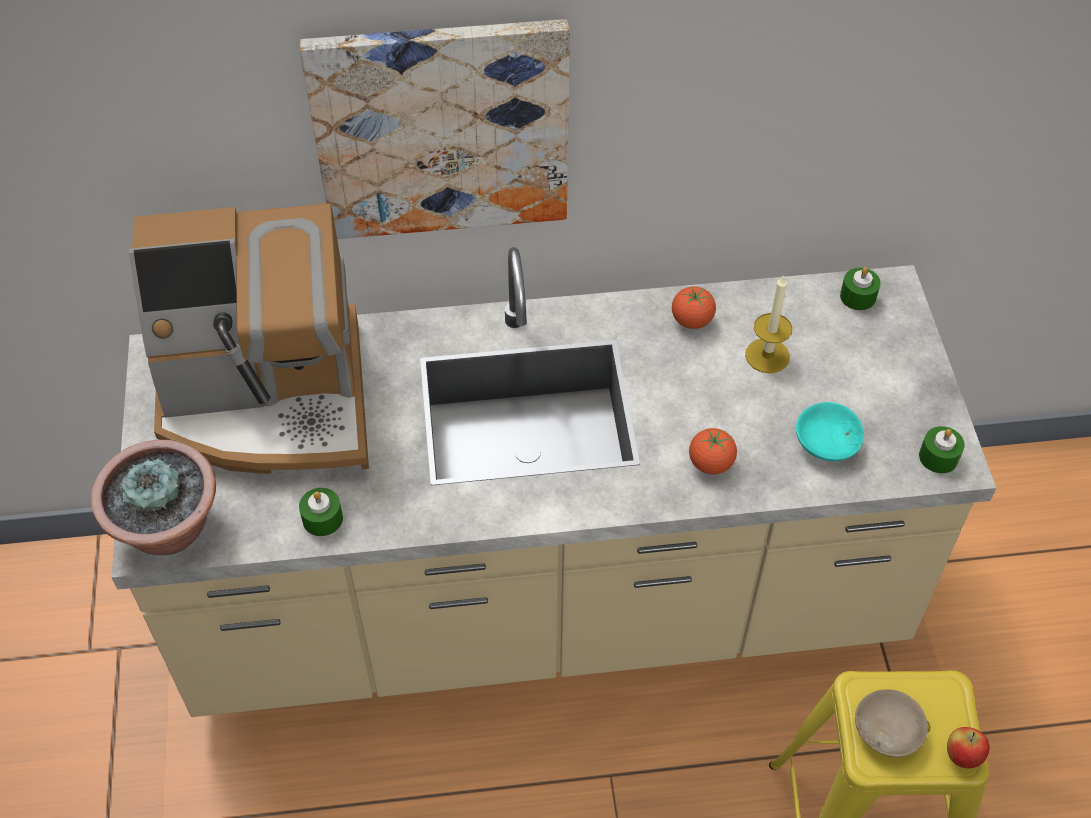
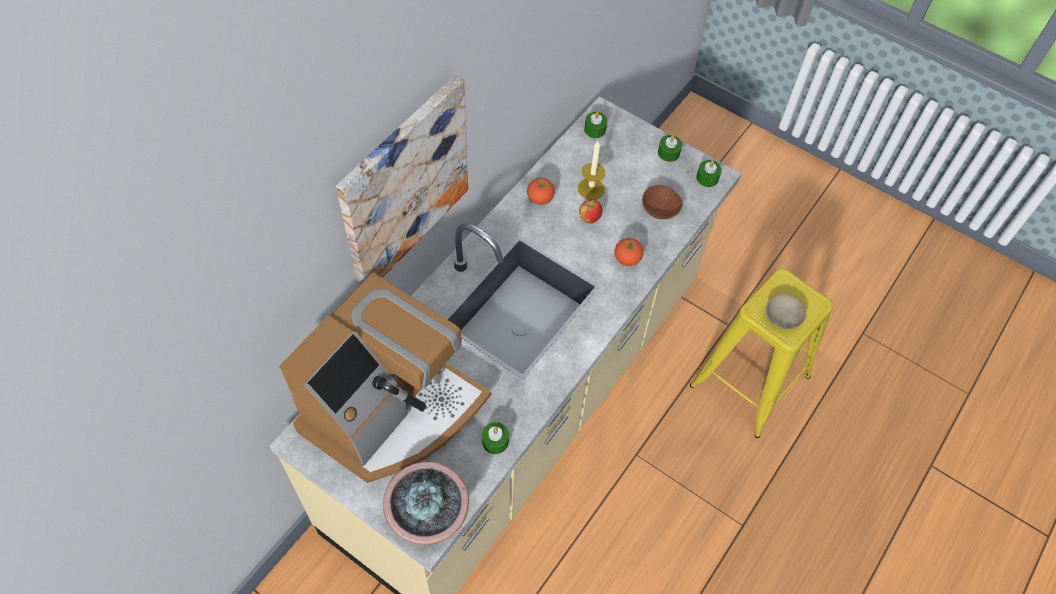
camera: 50 degrees left, 5 degrees up
(824, 441) = (658, 209): turquoise bowl -> brown bowl
(922, 390) = (668, 153): none -> green candle
(962, 757) = (817, 302): apple -> apple (589, 219)

